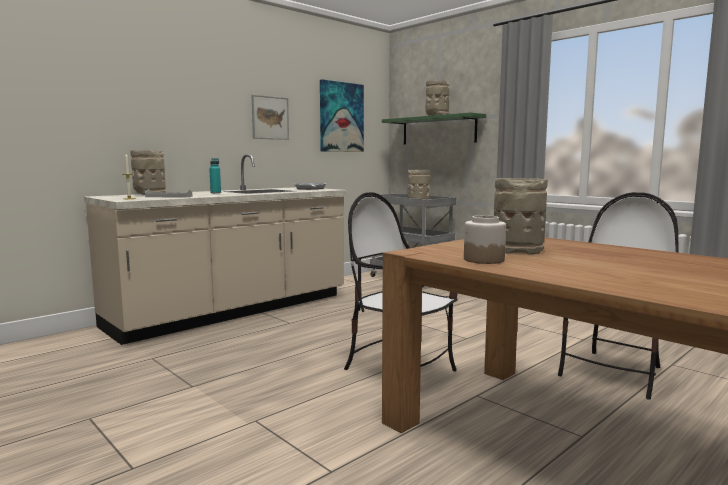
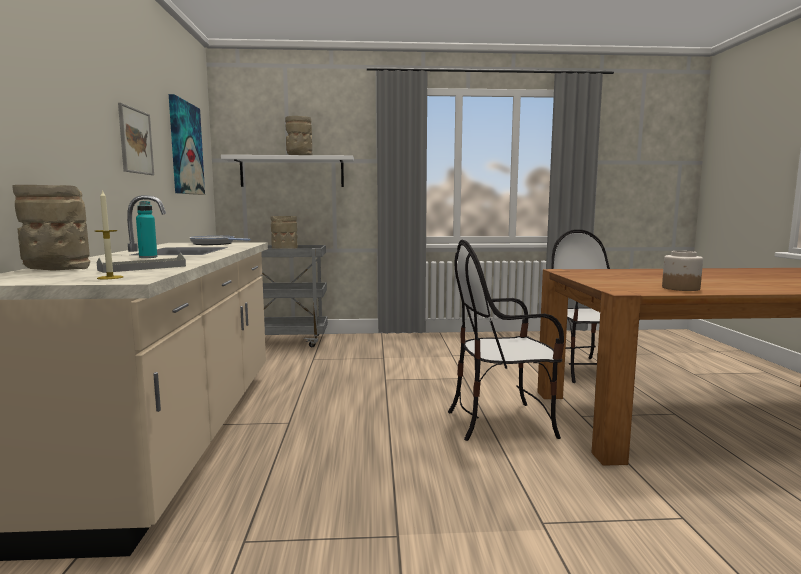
camera: 50 degrees left, 0 degrees up
(438, 130) = (292, 172): green shelf -> white shelf
(518, 250) = (640, 279): beige vase -> none

